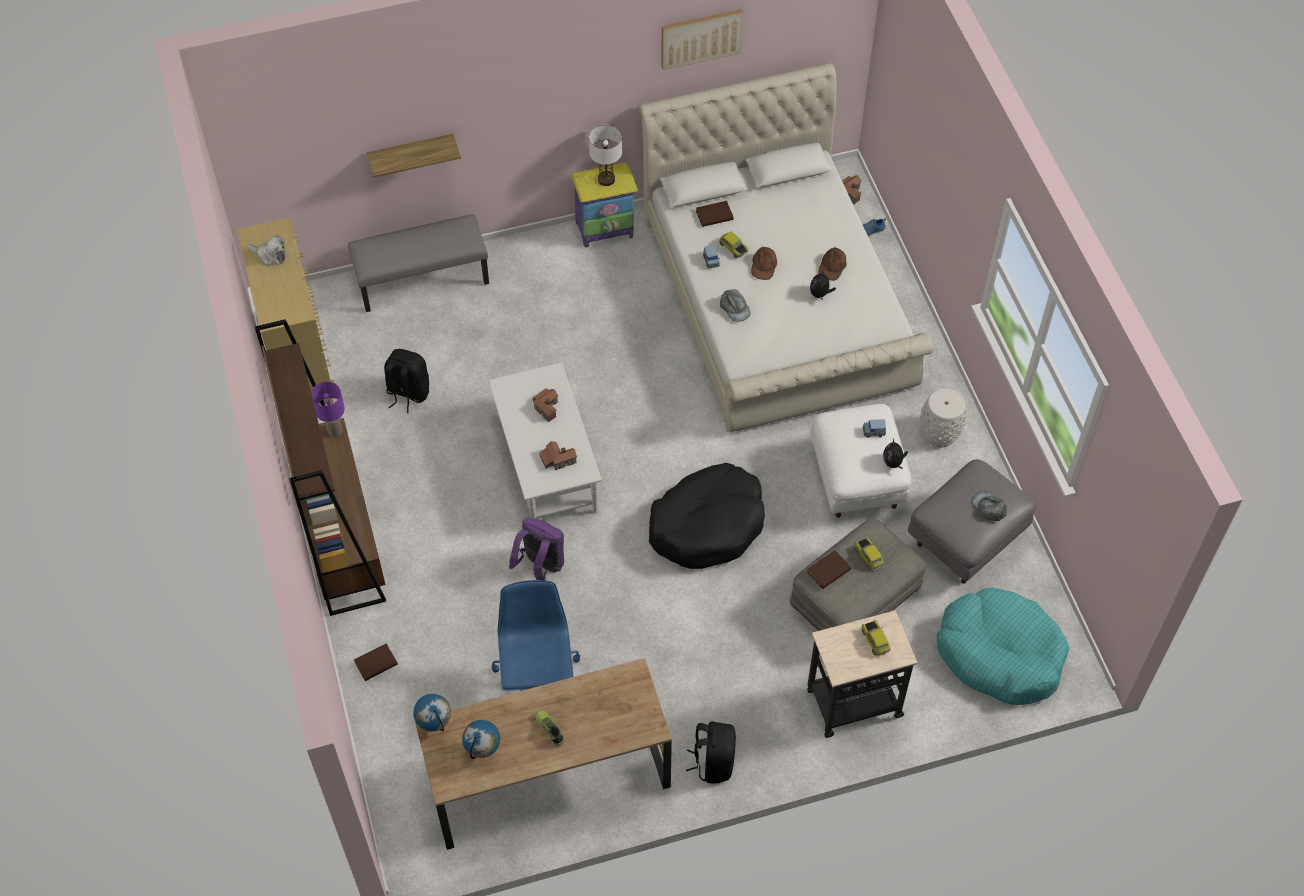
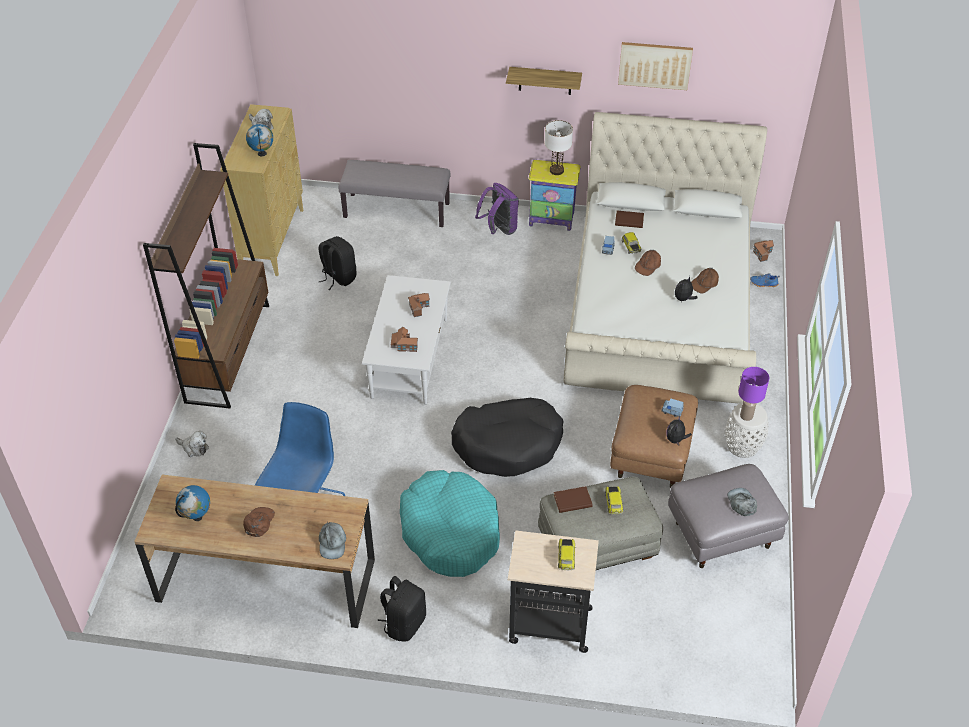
camera: 25 degrees right, 10 degrees down
(335, 430) = (251, 267): purple table lamp -> purple table lamp (746, 415)
(376, 663) = (194, 448): brown book -> plush toy
(412, 153) = (406, 96): shelf -> shelf (545, 80)
(435, 724) = (174, 483): globe -> globe (262, 154)
(540, 566) = (359, 426): purple backpack -> purple backpack (499, 229)
(550, 729) = (258, 522): shoe -> brown cap
(734, 308) = (606, 286): grey cap -> grey cap (332, 543)
(857, 481) = (651, 456): white ottoman -> brown ottoman
(999, 654) = (702, 636): turquoise dog bed -> turquoise dog bed (450, 531)

